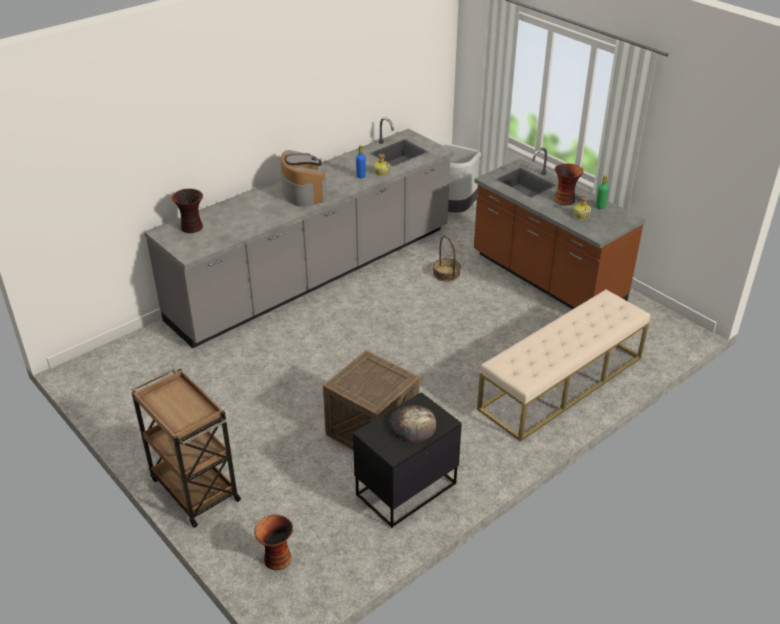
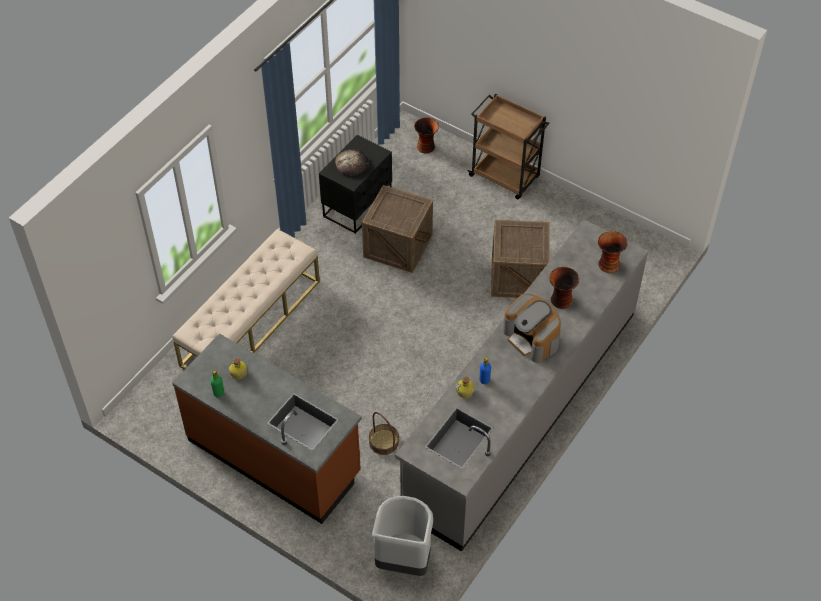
camera: 165 degrees right, 15 degrees up
(252, 373) = (518, 276): none -> crate
(565, 200) = (256, 397): vase -> vase (561, 300)

